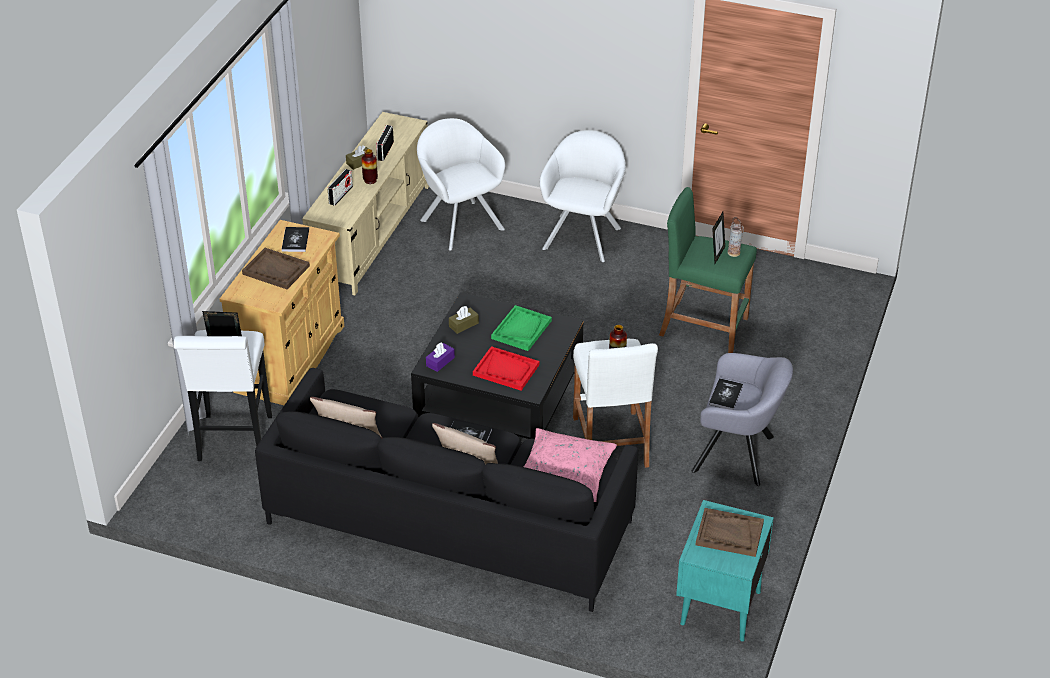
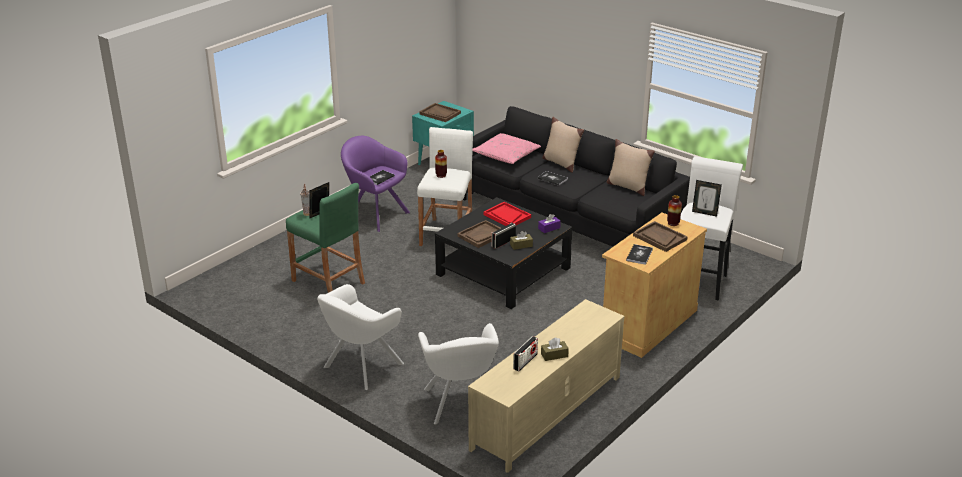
camera: 160 degrees left, 10 degrees down
(340, 195) = (583, 328): radio -> radio (503, 242)
(370, 180) = (551, 336): vase -> vase (673, 223)
(521, 329) = (482, 235): green tray -> brown tray
(738, 455) = (375, 214): grey armchair -> purple armchair

